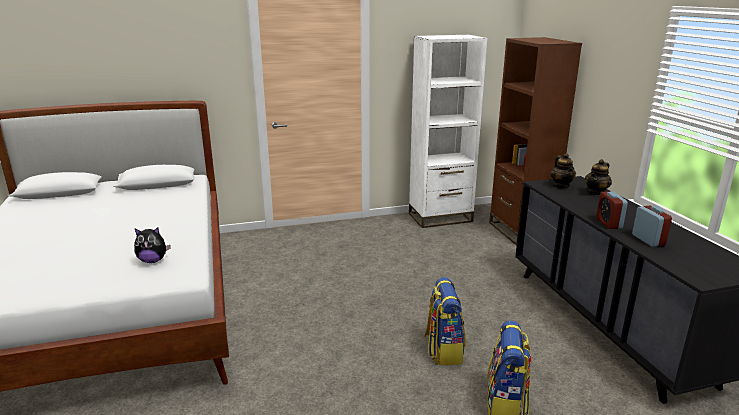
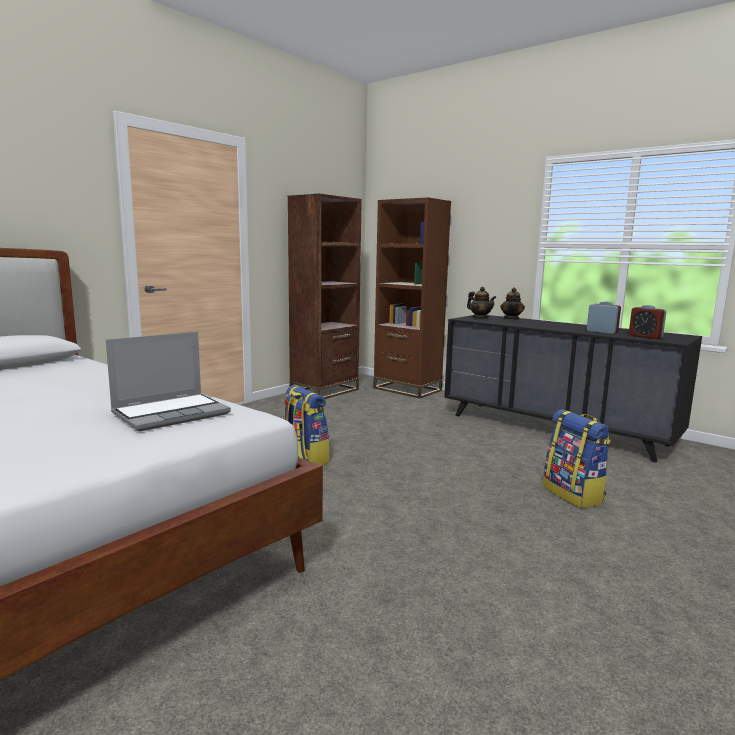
camera: 35 degrees left, 10 degrees down
(153, 261) = (172, 413): plush toy -> laptop
(440, 217) = (325, 391): white bookcase -> brown bookcase
(443, 350) = (472, 476): backpack -> backpack (304, 459)
(608, 223) = (559, 328): alarm clock -> alarm clock (645, 337)

